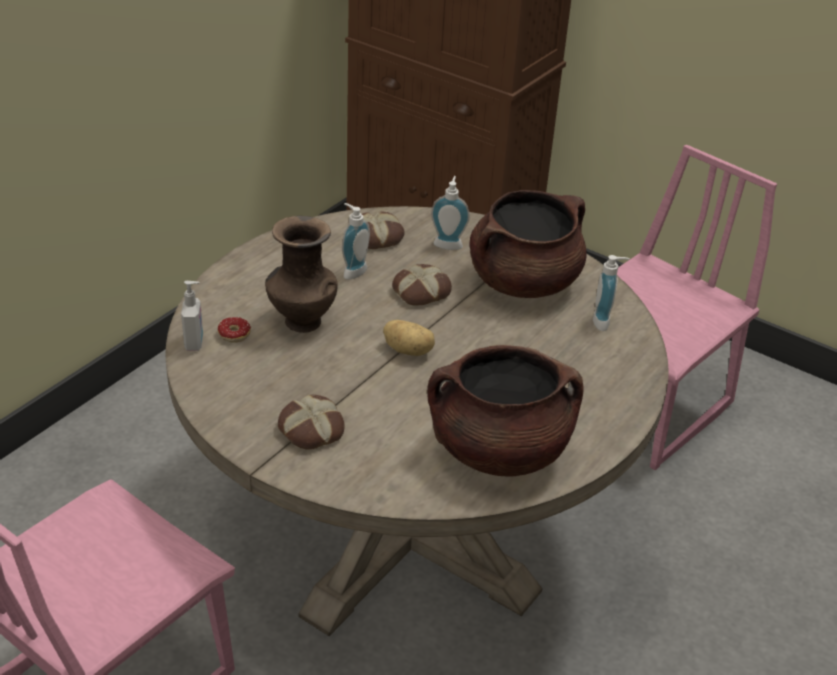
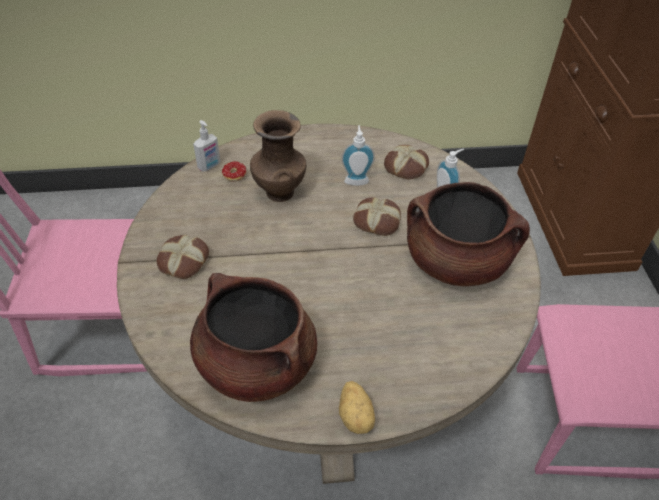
camera: 50 degrees right, 10 degrees up
(408, 350) = (309, 254): potato -> potato (356, 416)
(604, 322) = (471, 334): soap dispenser -> none

